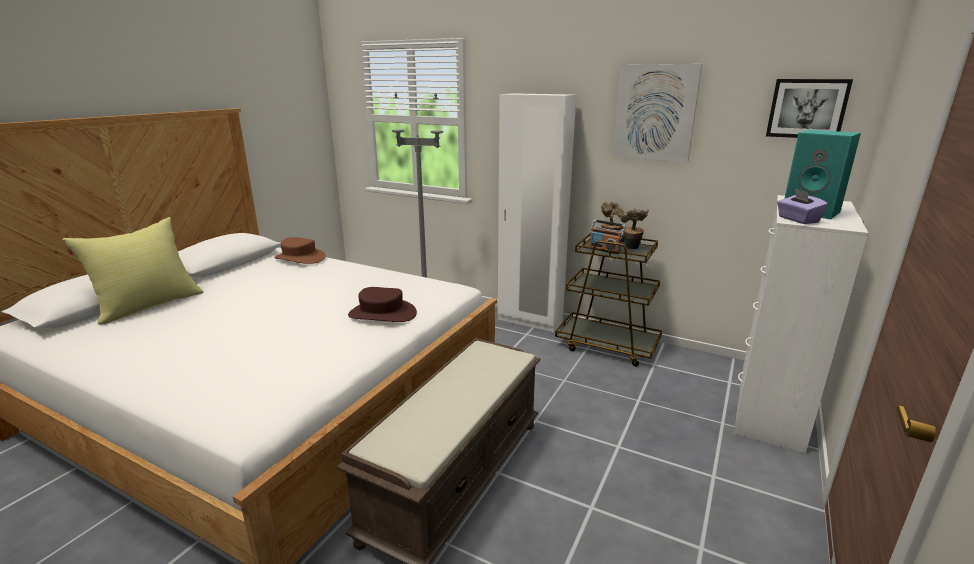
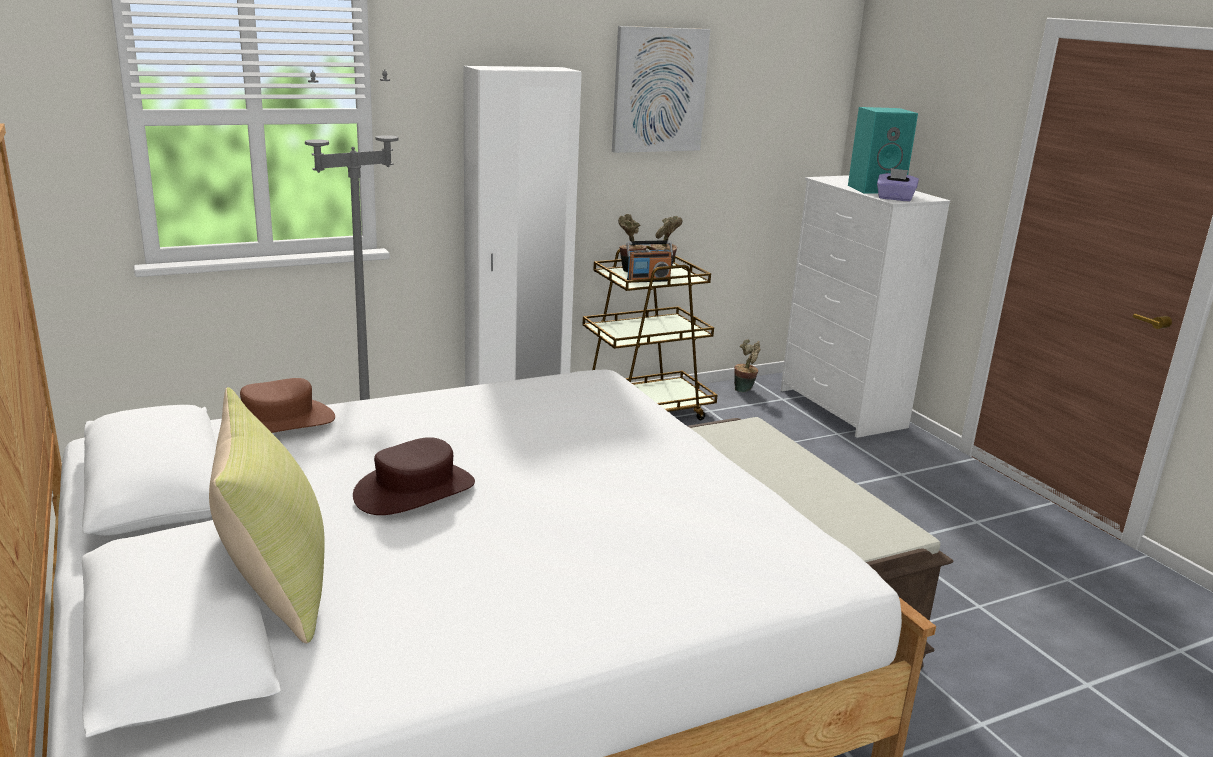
camera: 55 degrees left, 0 degrees up
(382, 314) = (624, 430): brown hat -> brown hat (415, 491)
(711, 364) = (745, 389): none -> potted plant
(807, 108) = (799, 81): picture -> none

